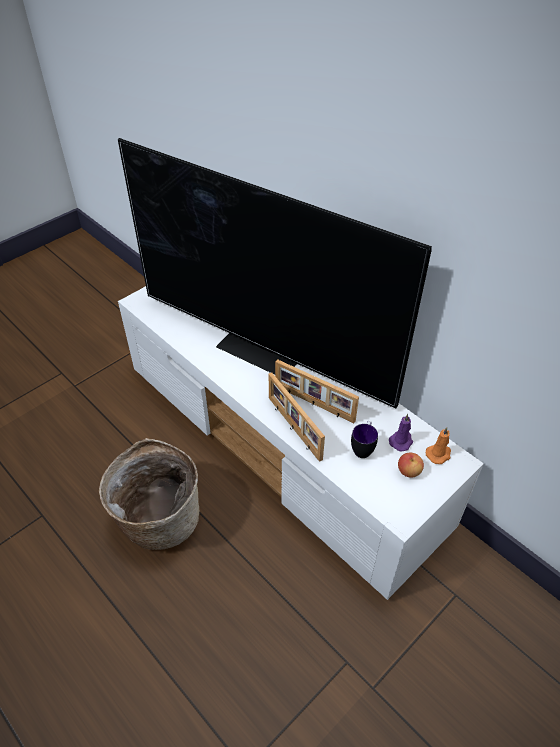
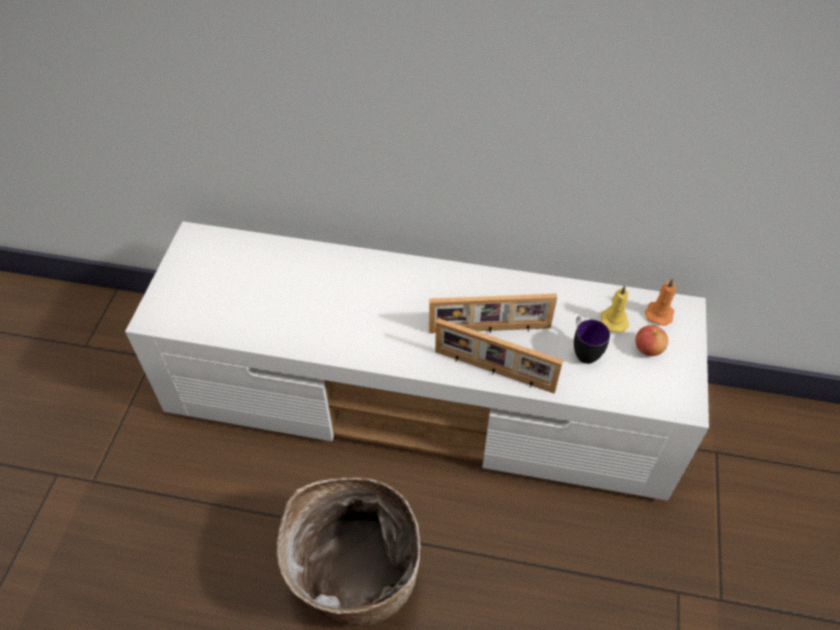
camera: 35 degrees left, 5 degrees up
(263, 349) = (375, 296): television -> none
(401, 441) = (613, 320): purple candle -> yellow candle

